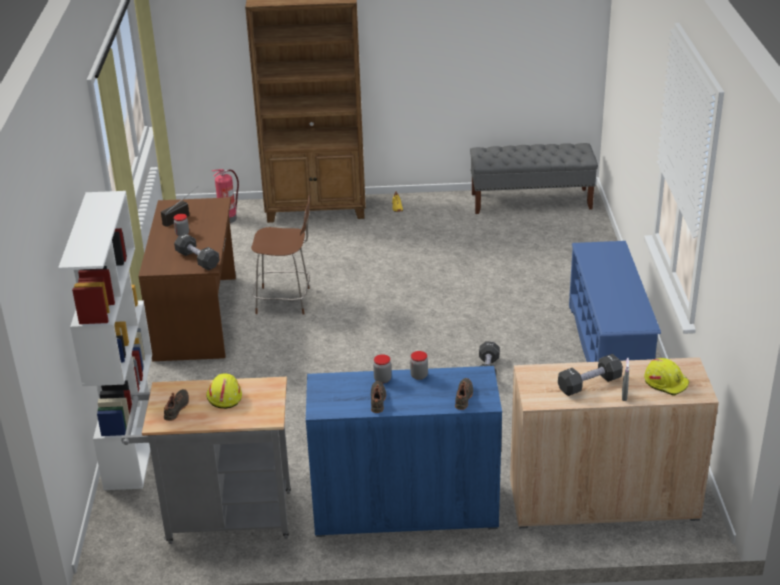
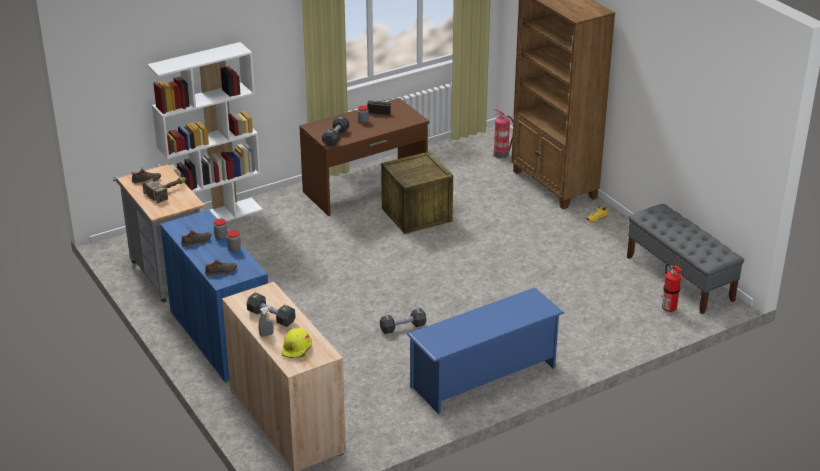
camera: 60 degrees right, 0 degrees up
(224, 396) = (168, 191): yellow hard hat -> hammer
(285, 301) = (416, 215): brown chair -> crate
(571, 221) = (668, 308): none -> fire extinguisher

